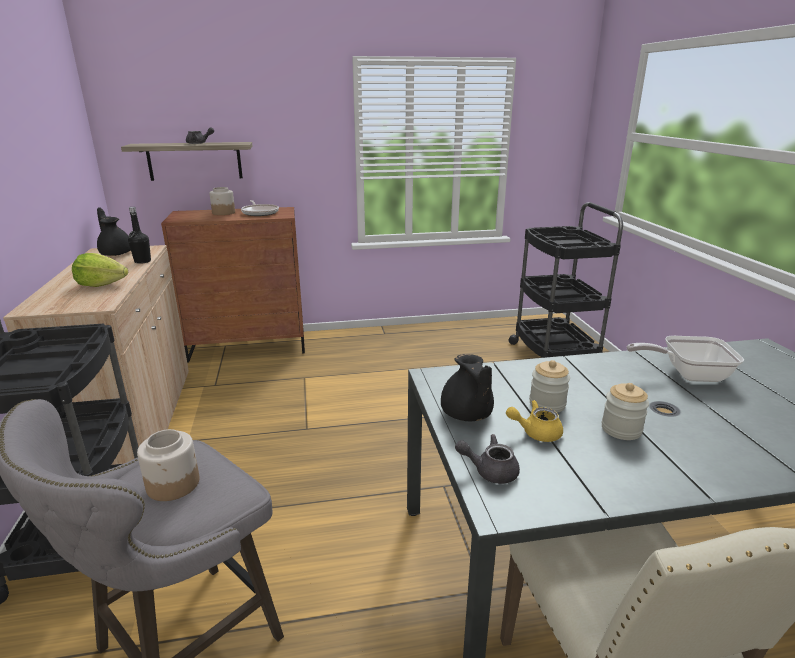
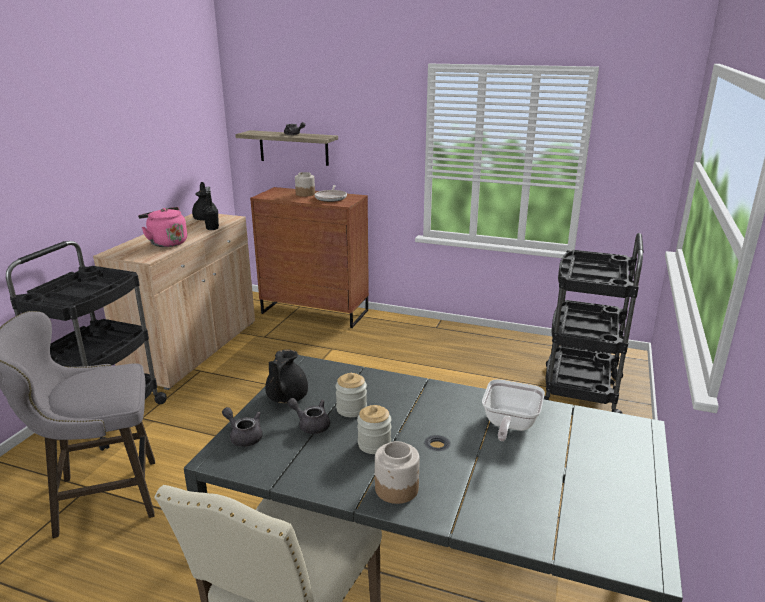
camera: 30 degrees right, 0 degrees up
(101, 284) = (166, 243): lettuce -> pink kettle
(174, 484) = (92, 384): jar -> jar (397, 488)
(535, 432) = (311, 424): yellow teapot -> grey teapot
(687, 374) = (509, 425): frying pan -> frying pan turned 105 degrees counterclockwise

